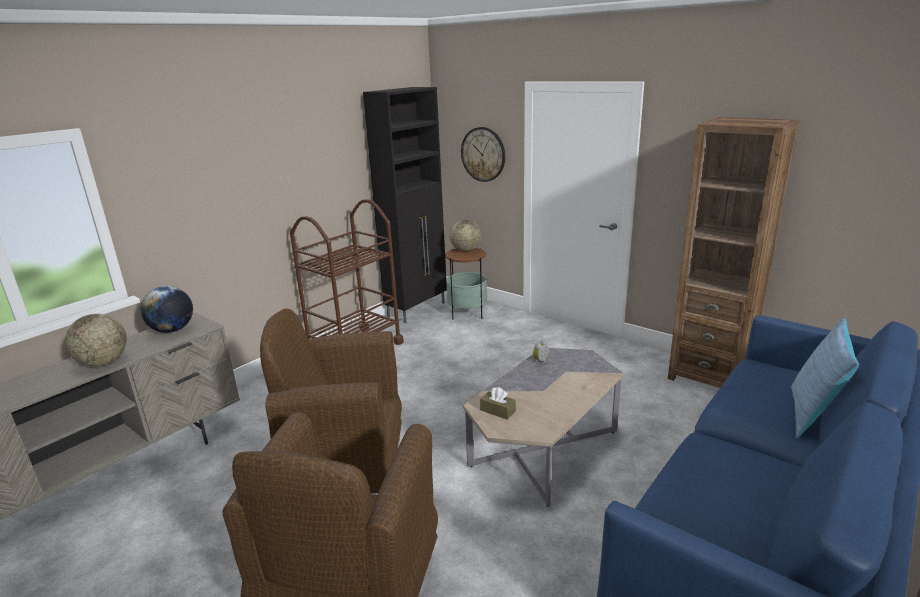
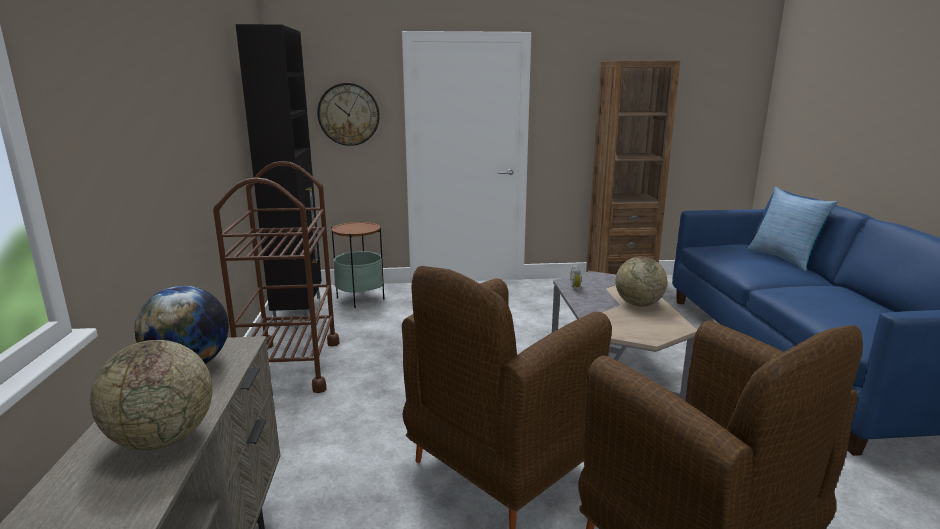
camera: 45 degrees left, 5 degrees down
(465, 250) = (349, 225): globe -> globe (638, 304)
(497, 411) = (623, 327): brown tissue box -> none

